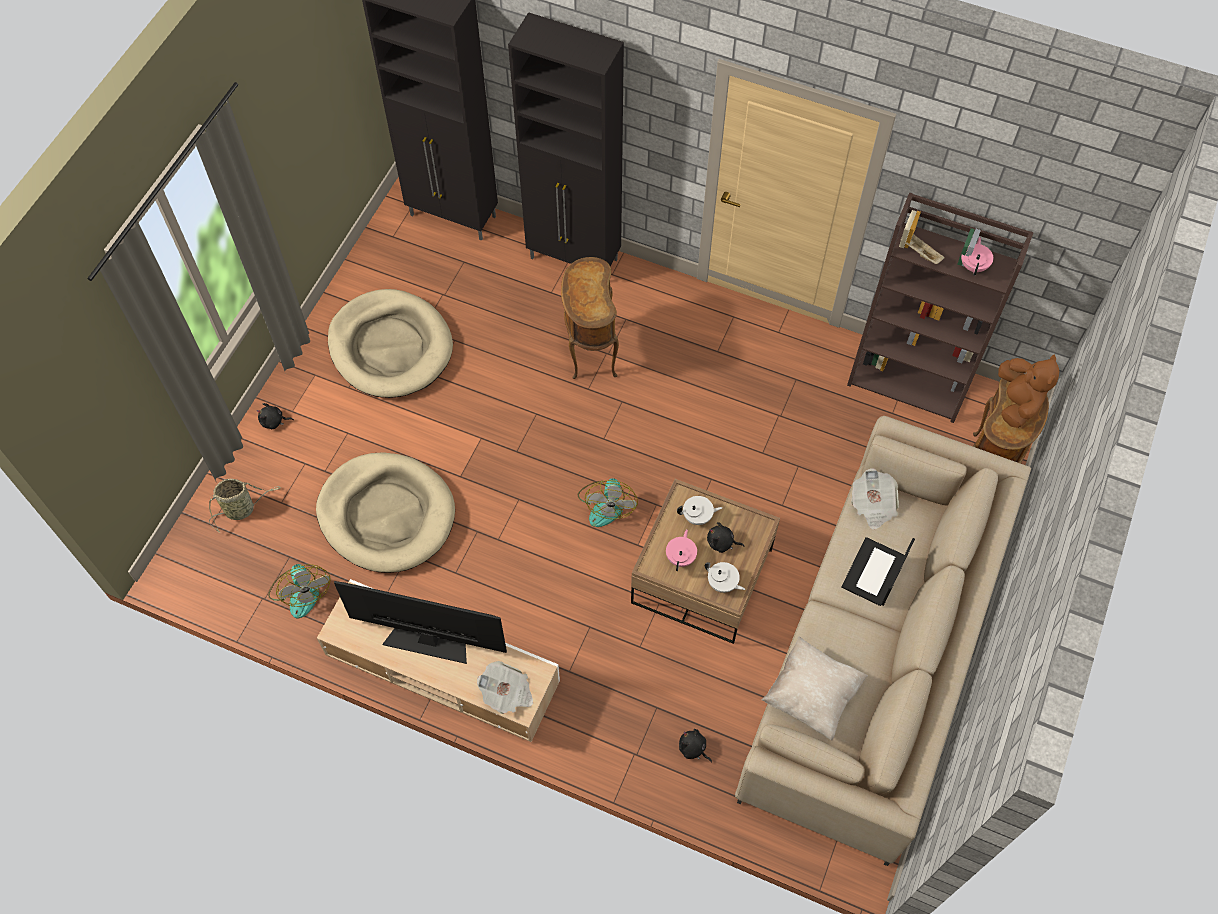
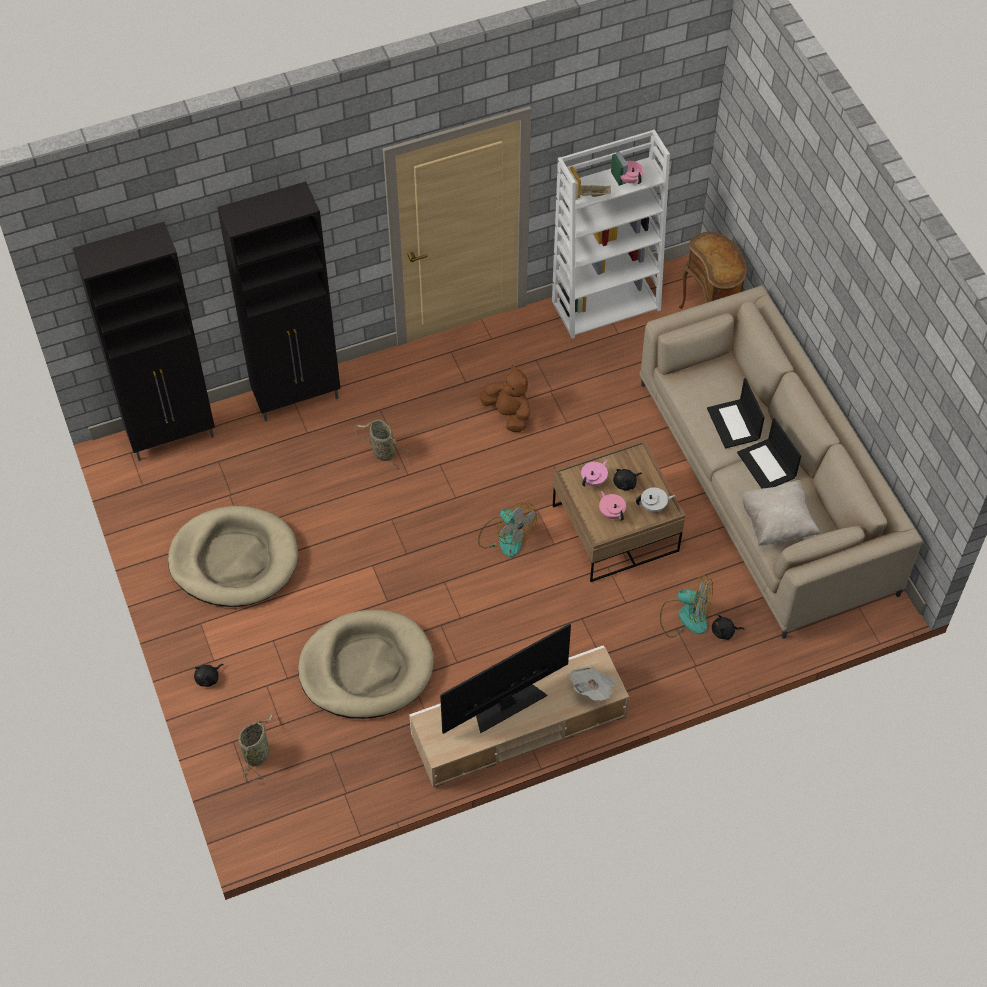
camera: 45 degrees left, 5 degrees down
(301, 591) = (366, 766): fan -> fan (685, 616)
(589, 353) = (382, 451): brown side table -> basket
(698, 517) = (594, 480): white teapot -> pink teapot
(862, 636) = (767, 465): none -> laptop
(873, 505) = (690, 386): newspaper -> none
(910, 380) = (606, 304): brown bookcase -> white bookcase
(1017, 402) = (714, 253): brown plush toy -> brown plush toy (508, 414)

